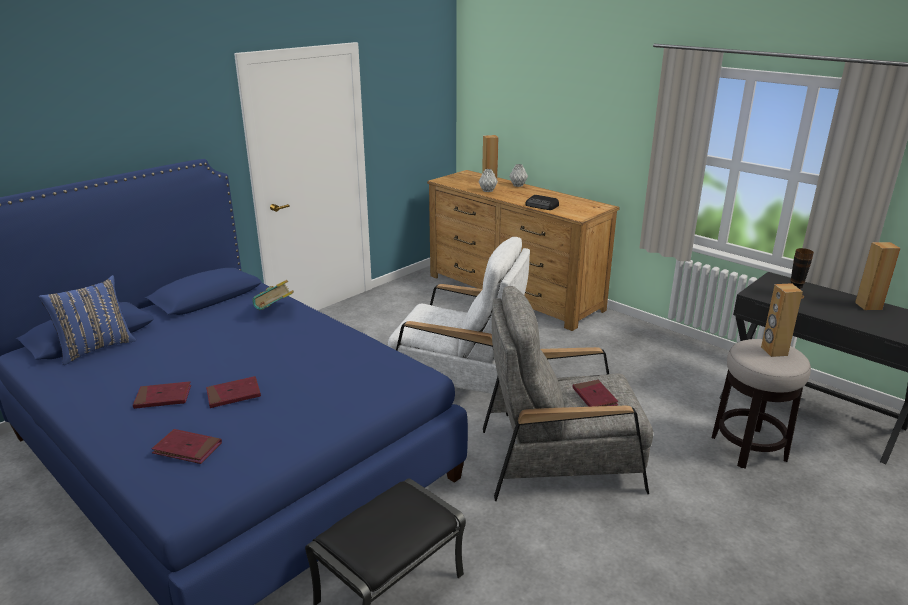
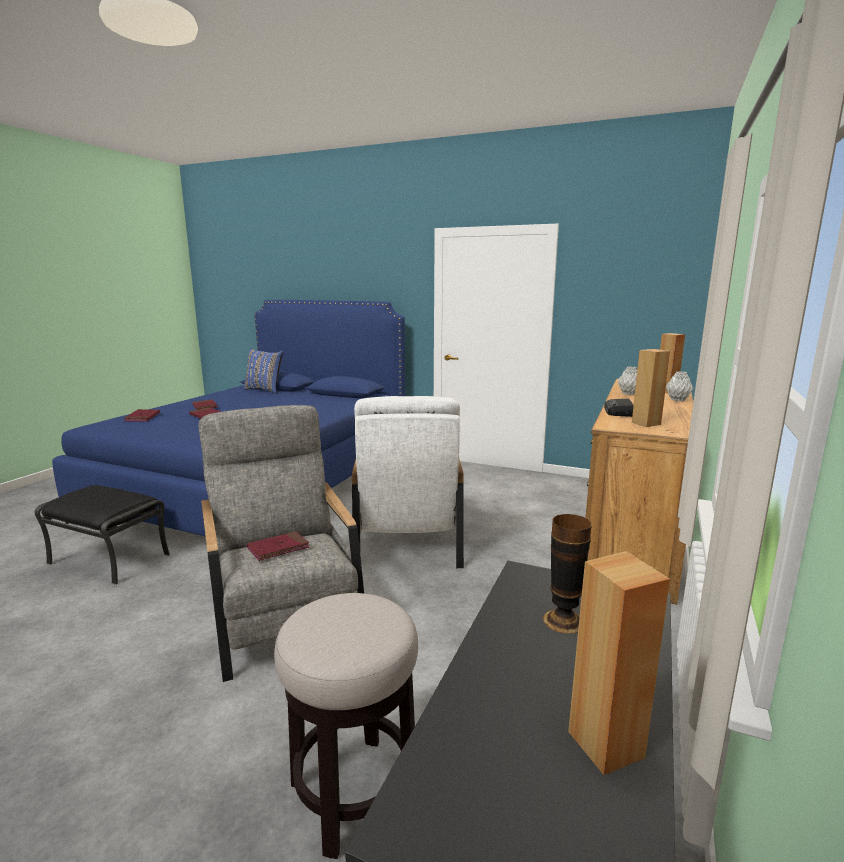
camera: 70 degrees right, 10 degrees down
(275, 312) = (332, 407): book -> none
(773, 351) = (351, 626): brown speaker -> brown speaker (645, 423)

